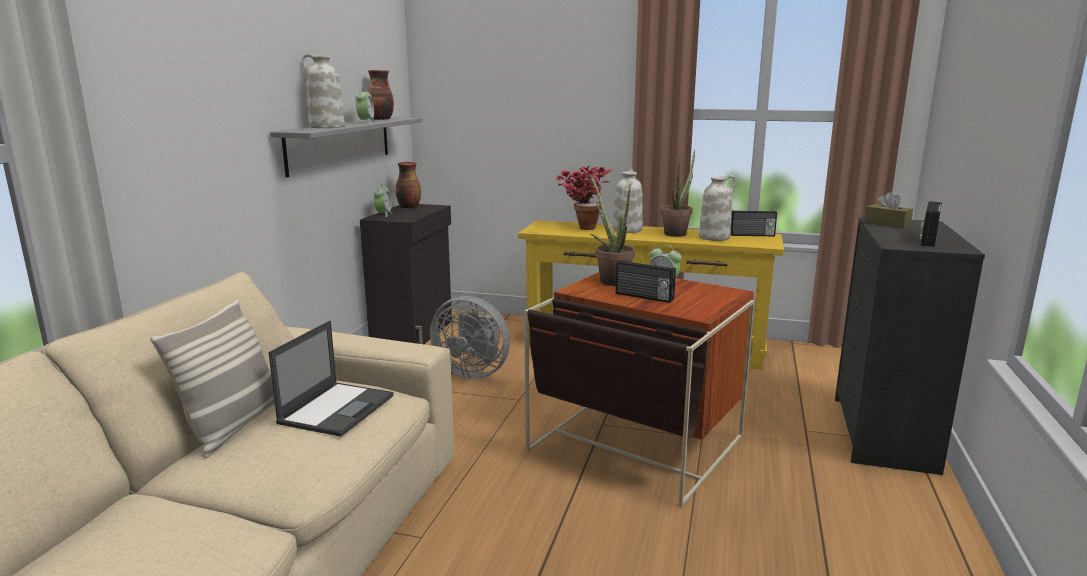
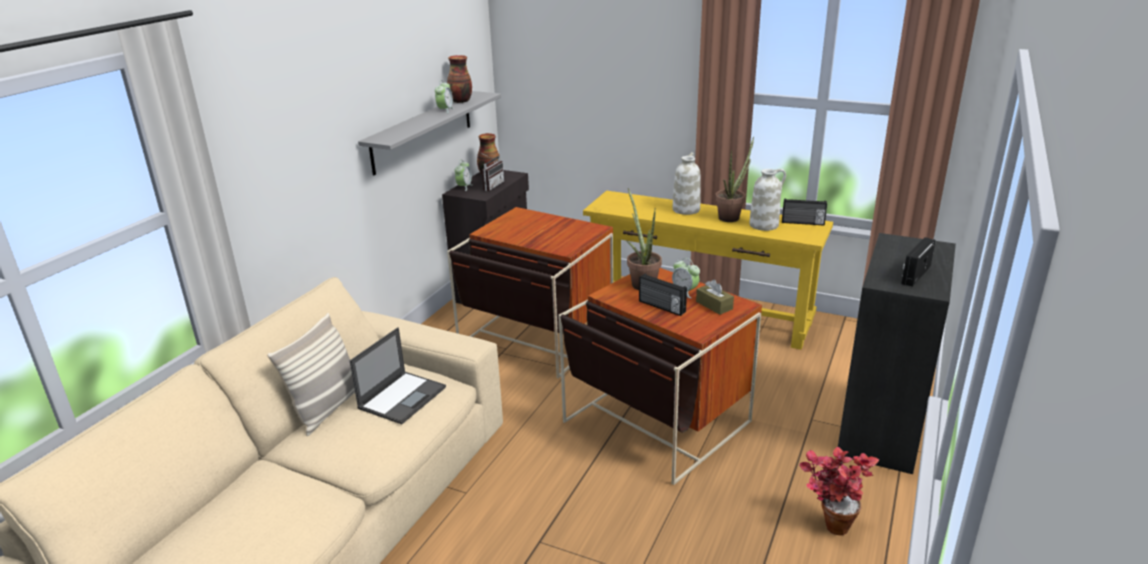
camera: 10 degrees right, 10 degrees up
(326, 127) = (407, 127): white vase -> none
(413, 213) = (491, 186): none -> radio
(473, 372) = (537, 336): grey fan -> side table
(581, 227) = (644, 204): potted plant -> potted plant (829, 523)
(887, 223) = (898, 245): brown tissue box -> brown tissue box (714, 305)

